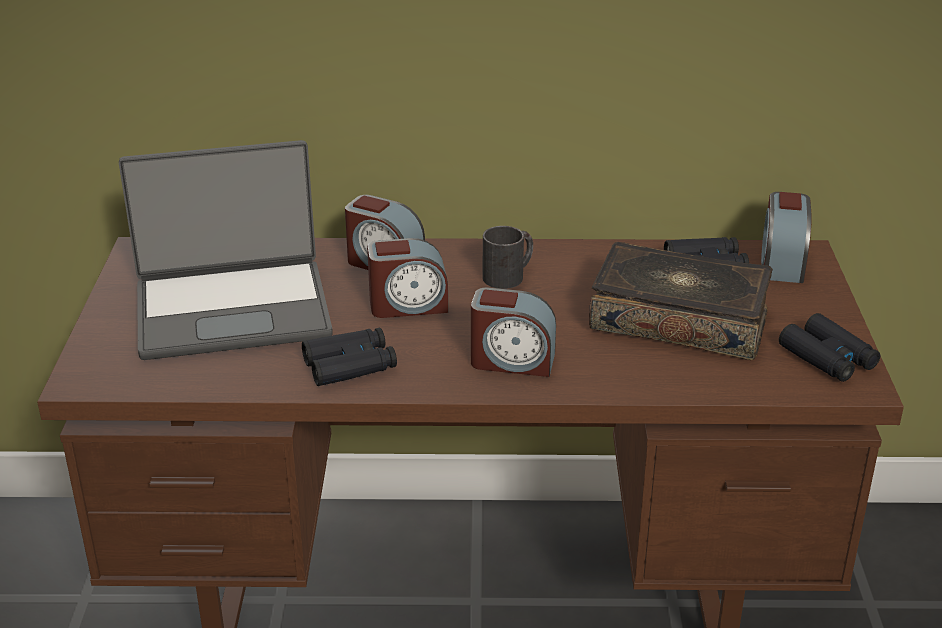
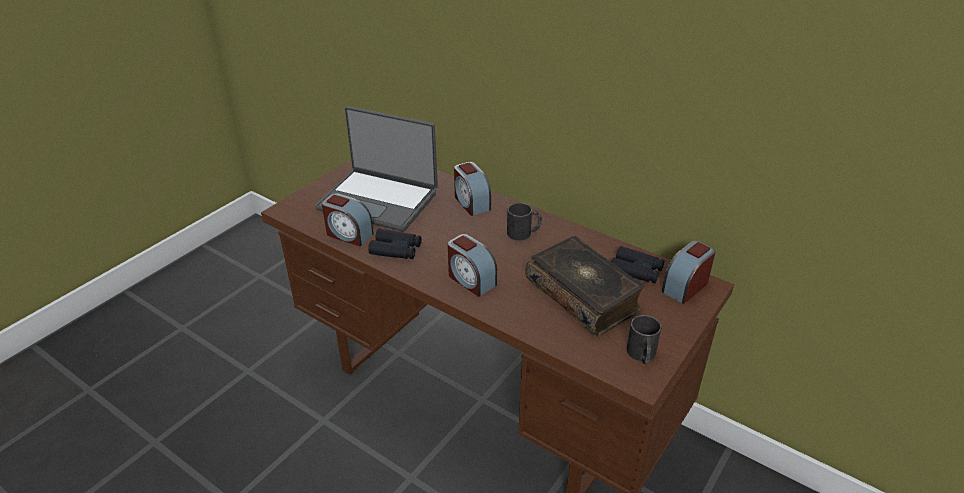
camera: 35 degrees right, 5 degrees up
(408, 305) = (457, 229): alarm clock -> alarm clock (348, 234)
(828, 358) = (642, 355): black binoculars -> black mug

